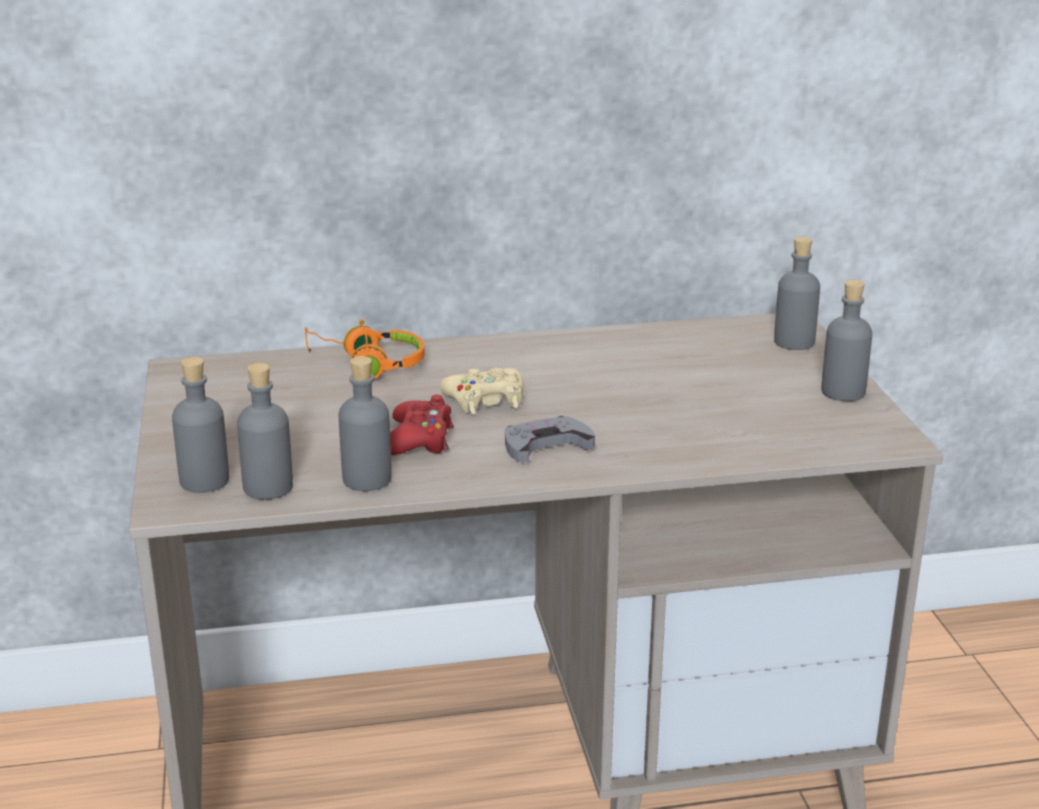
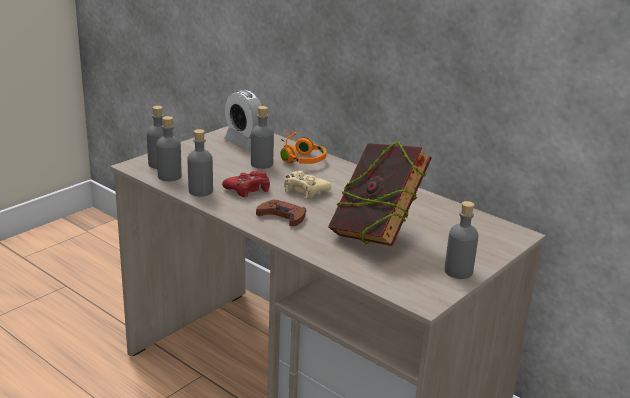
camera: 50 degrees right, 0 degrees up
(243, 386) = (244, 143): none -> alarm clock
(546, 445) = (282, 216): grey game controller -> brown game controller
(690, 405) = (375, 236): none -> book
(794, 342) = (496, 242): grey bottle -> grey bottle (261, 164)

